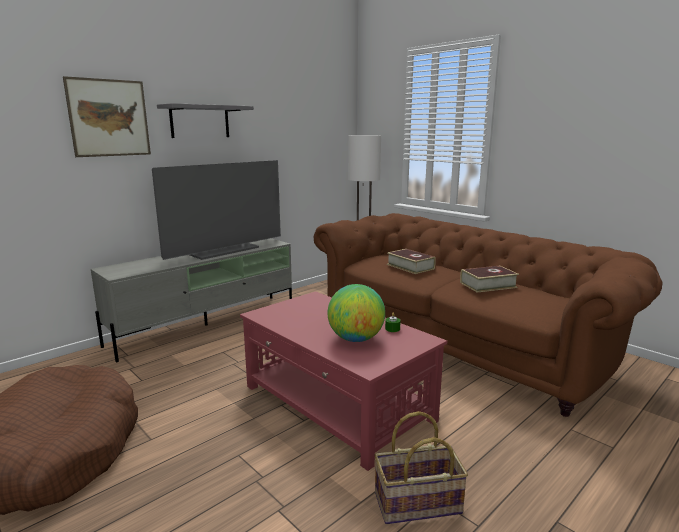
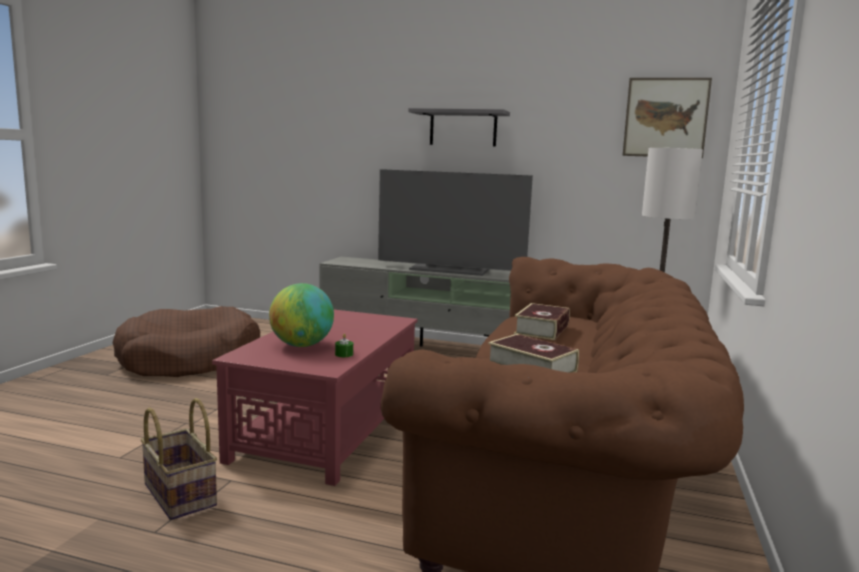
camera: 60 degrees right, 5 degrees down
(109, 118) = (376, 124): picture -> picture (665, 117)

